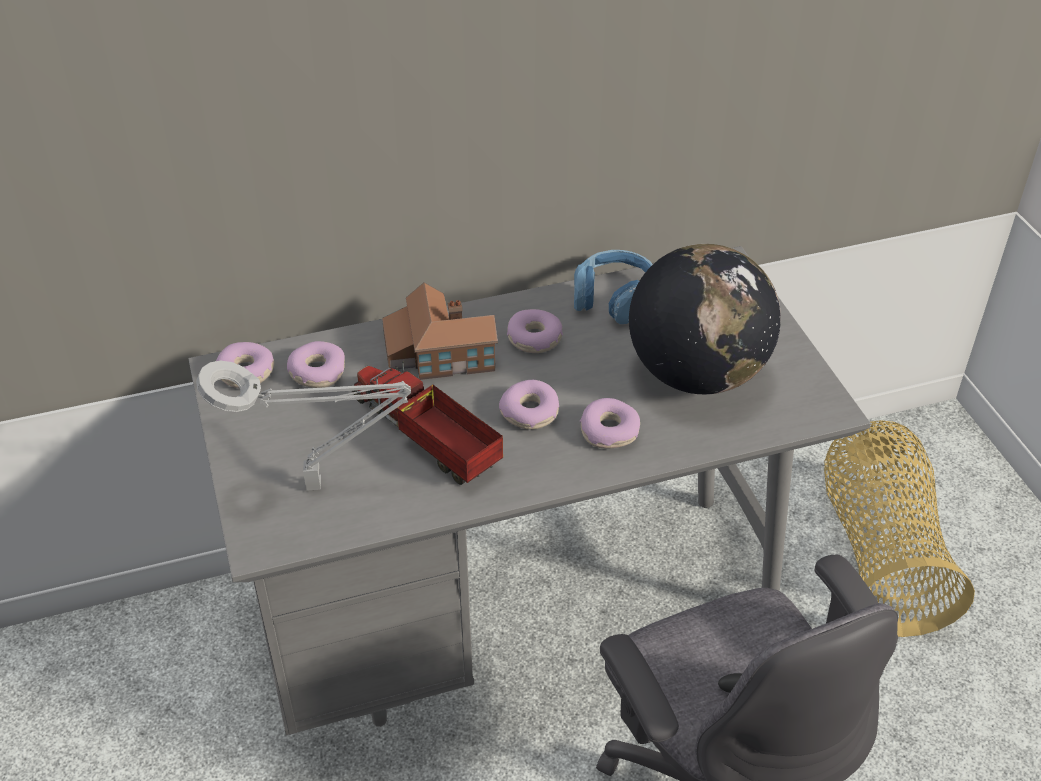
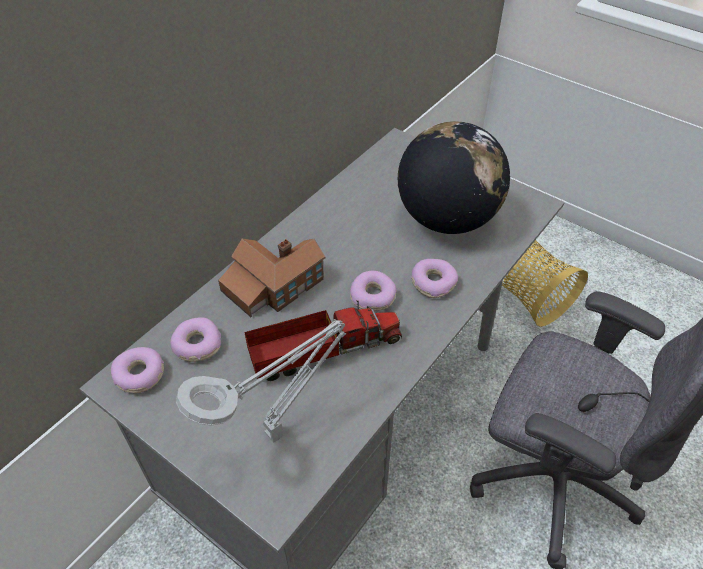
camera: 35 degrees left, 5 degrees up
(427, 437) = (321, 351): toy truck -> toy truck turned 150 degrees clockwise
(534, 339) = (328, 244): donut -> none
(614, 297) = (352, 192): blue headphones -> none

